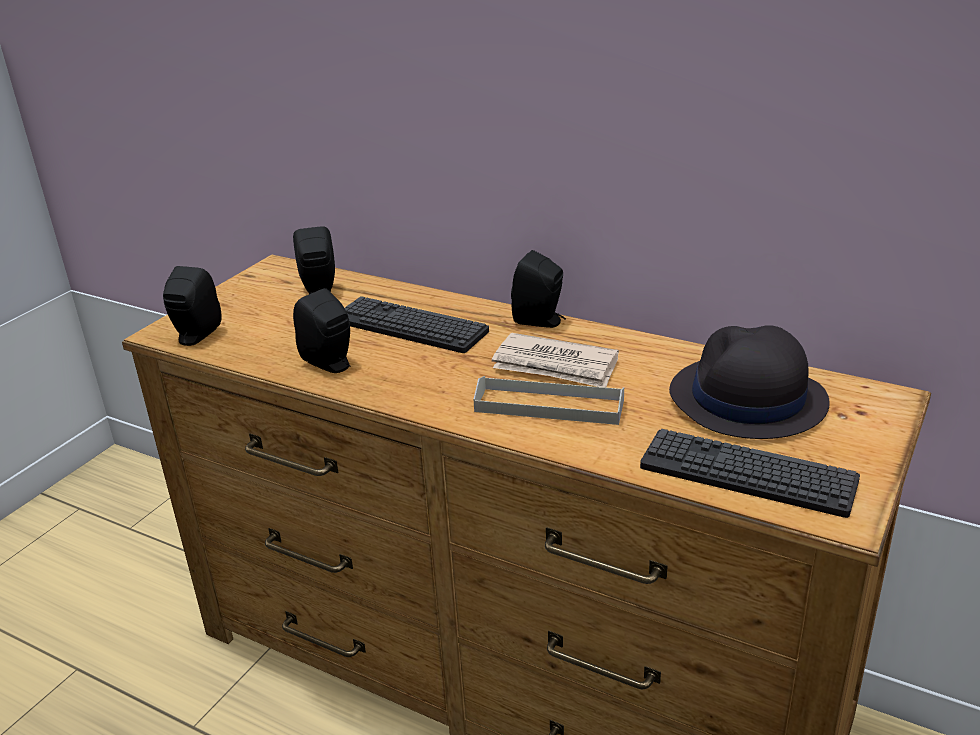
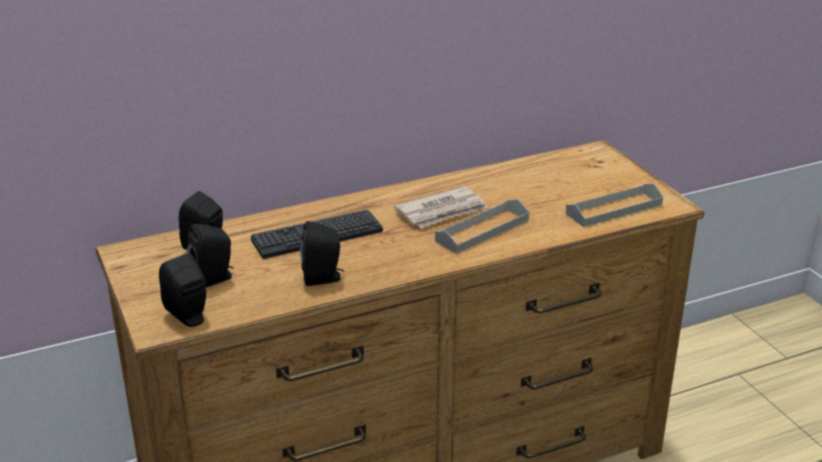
camera: 55 degrees left, 0 degrees up
(541, 321) = (382, 194): black speaker -> black speaker (214, 278)
(746, 399) = (552, 180): black hat -> none
(747, 473) = (614, 209): keyboard -> grey tray

